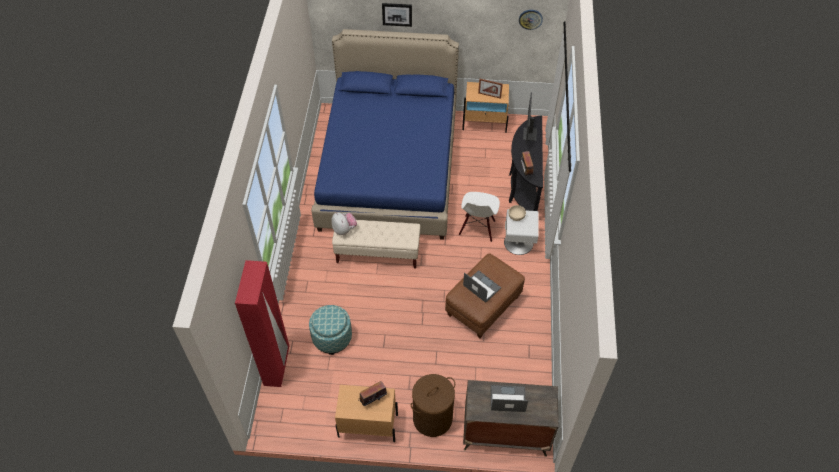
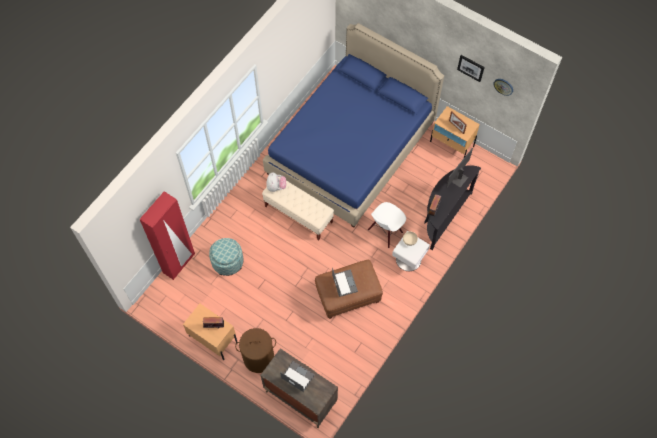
camera: 30 degrees right, 10 degrees up
(397, 14) = (400, 32): picture -> picture (471, 67)

